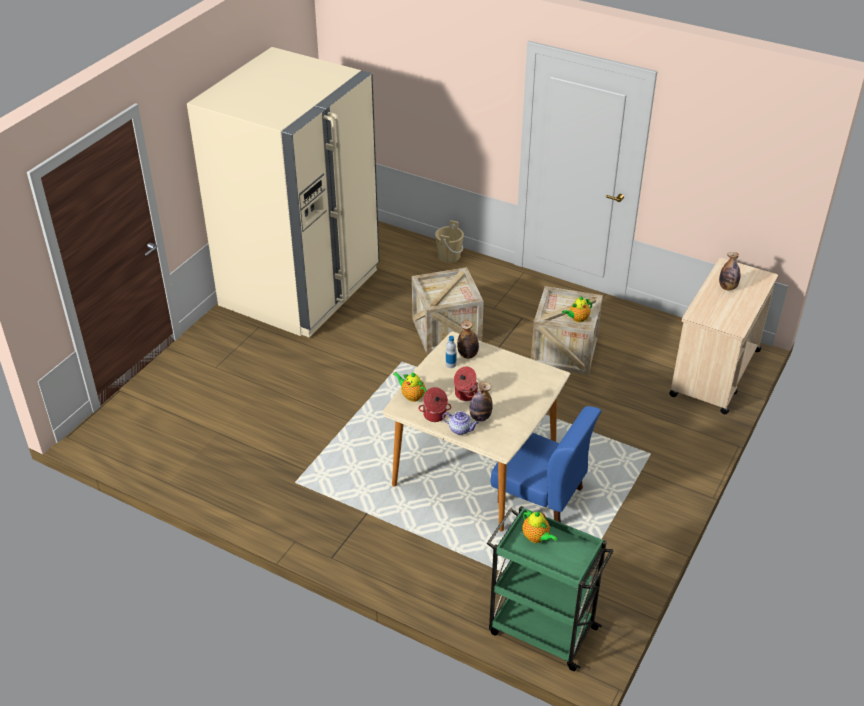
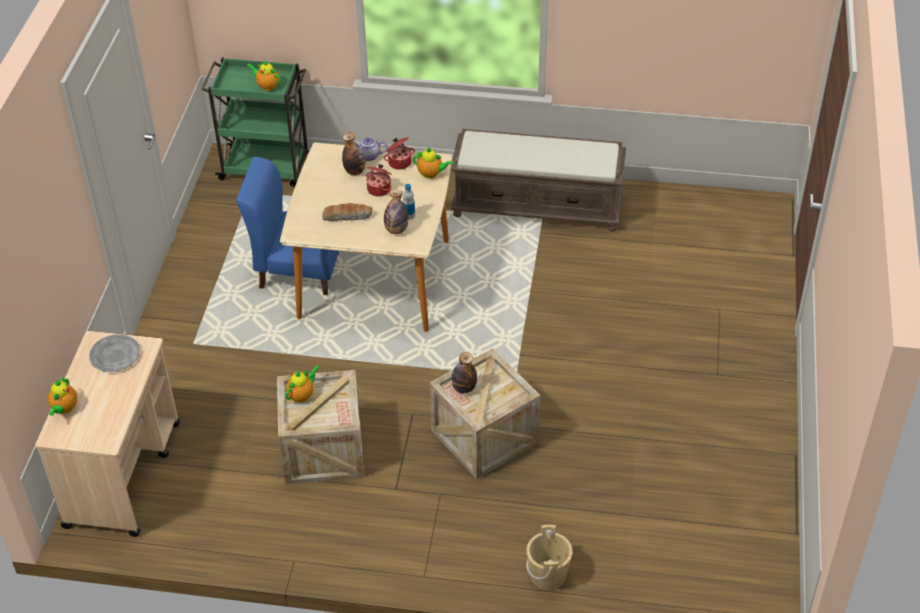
camera: 160 degrees right, 5 degrees up
(289, 496) = (538, 206): none -> brown bench
(300, 288) = (714, 448): beige fridge -> none
(504, 377) = (347, 216): none -> bread
(720, 315) = (114, 356): none -> grey plate
(727, 287) = (105, 402): bottle -> bottle (464, 388)
(758, 290) = (64, 409): none -> teapot

